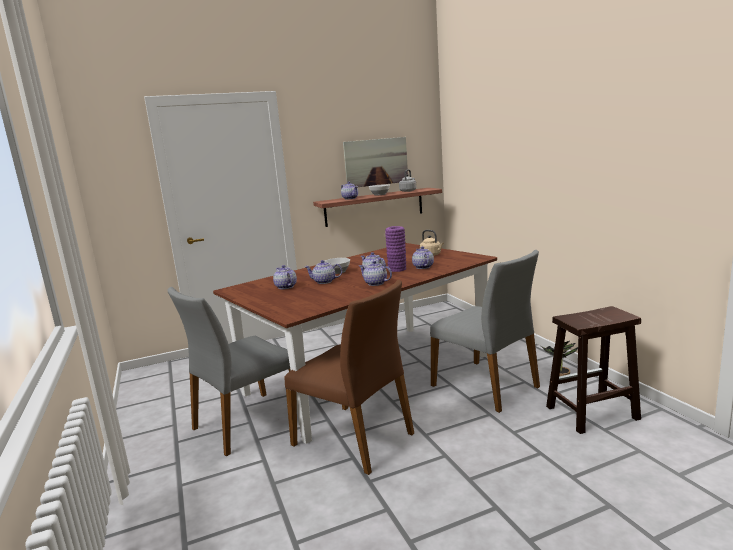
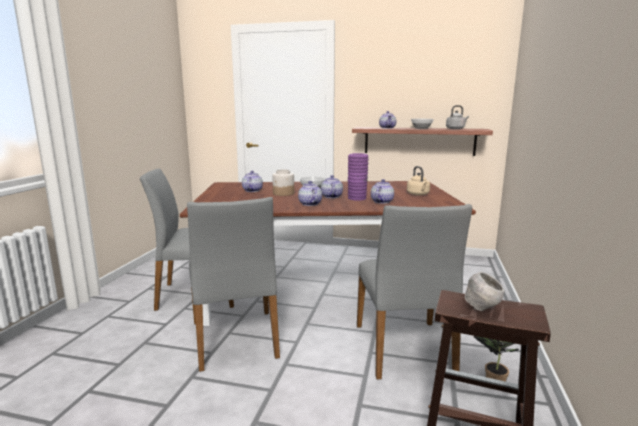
camera: 35 degrees right, 0 degrees up
(324, 282) = (283, 193): teapot -> jar
(355, 438) = (236, 339): brown chair -> grey chair
(376, 162) = (428, 95): picture -> none
(592, 318) = (482, 309): none -> grey bowl

